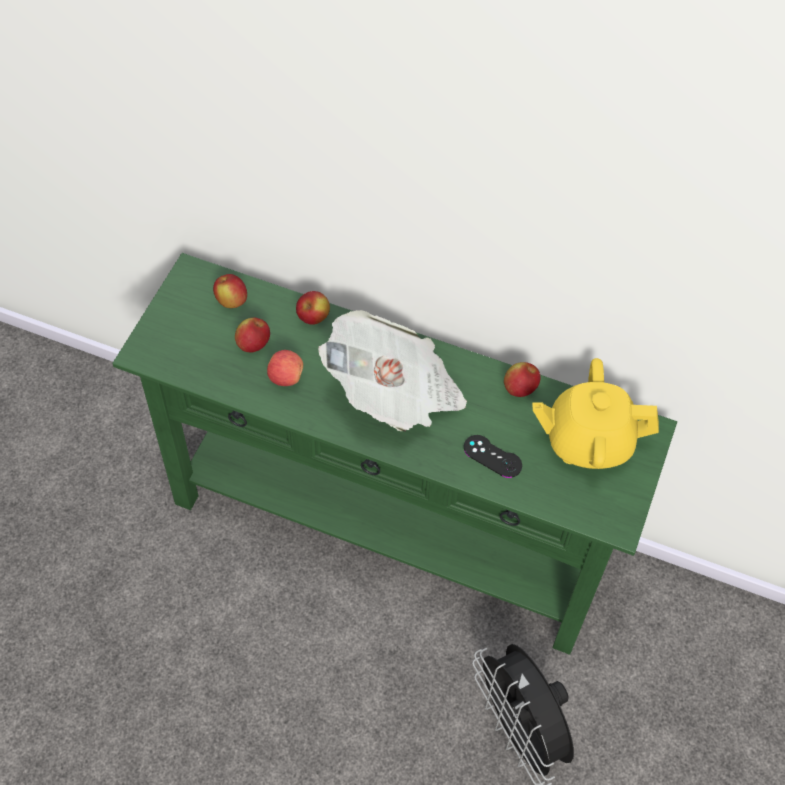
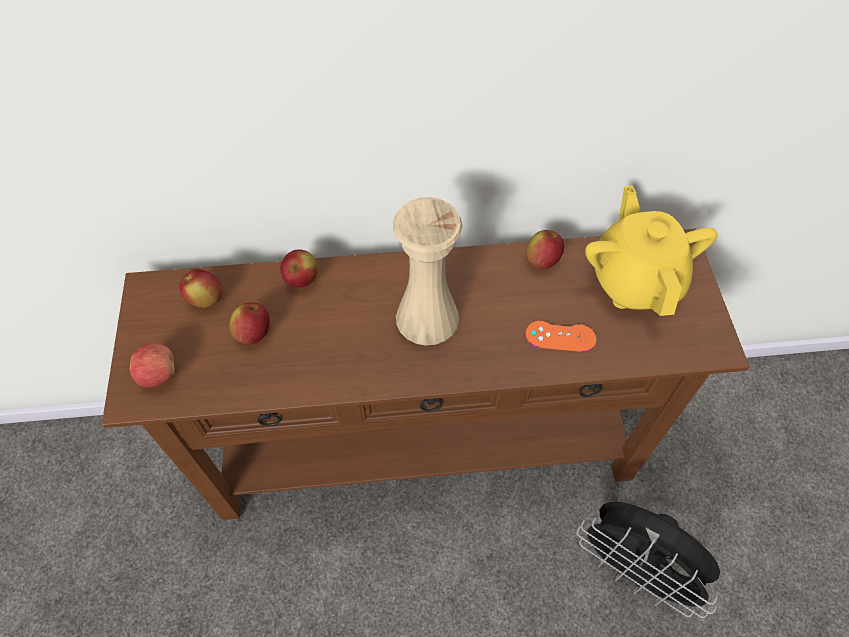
camera: 25 degrees left, 0 degrees up
(285, 377) = (307, 352): apple -> apple (158, 375)
(387, 531) = (425, 449): green console table -> brown console table
(394, 393) = (427, 318): newspaper -> beige vase
(492, 456) = (560, 336): black game controller -> orange game controller
(587, 441) = (635, 281): yellow teapot -> yellow teapot turned 105 degrees clockwise

